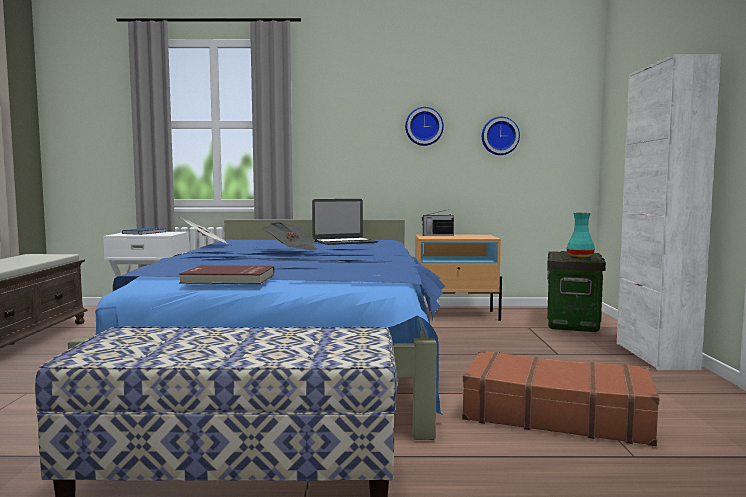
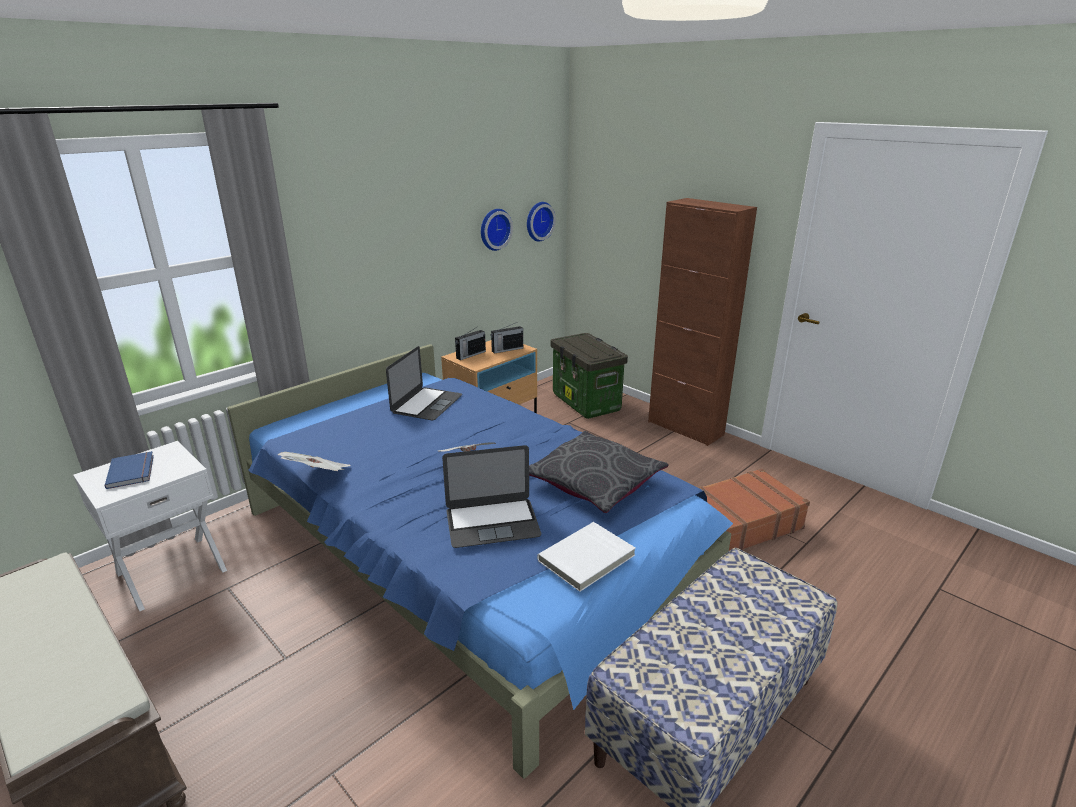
camera: 45 degrees left, 20 degrees up
(226, 262) = (492, 522): none -> laptop
(228, 279) = (587, 559): red book -> white book
(343, 267) = (593, 482): none -> grey pillow
(424, 126) = (426, 230): wall clock -> wall clock (538, 221)
(473, 236) = (506, 349): none -> radio
(581, 256) = (599, 349): turquoise vase -> none
(655, 356) = (685, 428): white cabinet -> brown cabinet

